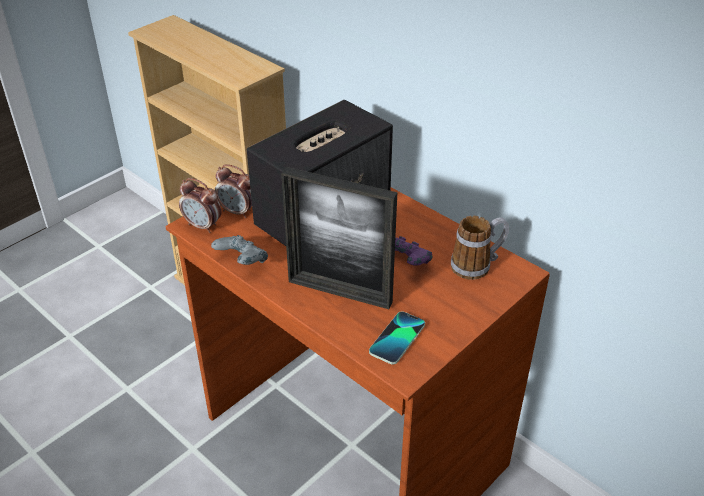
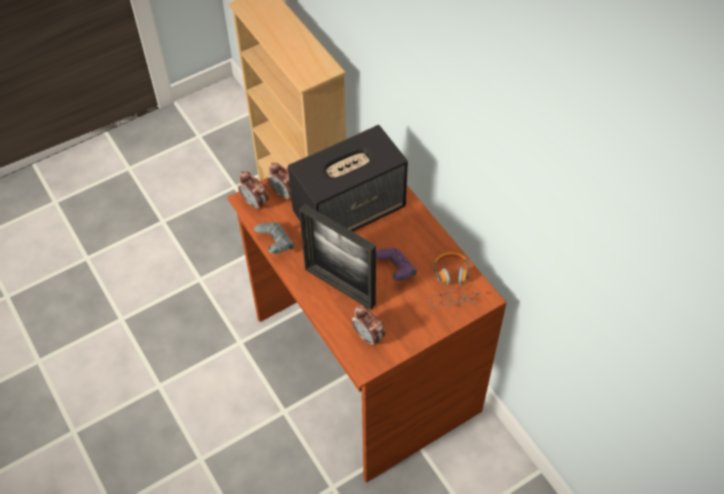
camera: 15 degrees right, 15 degrees up
(397, 339) = (368, 337): phone -> alarm clock
(477, 265) = (452, 284): mug -> headphones

